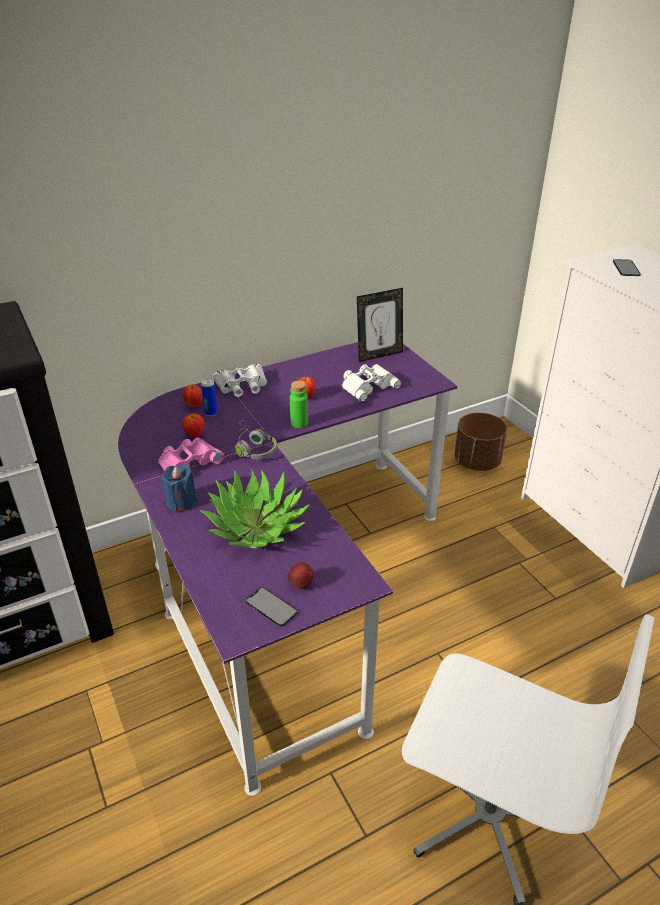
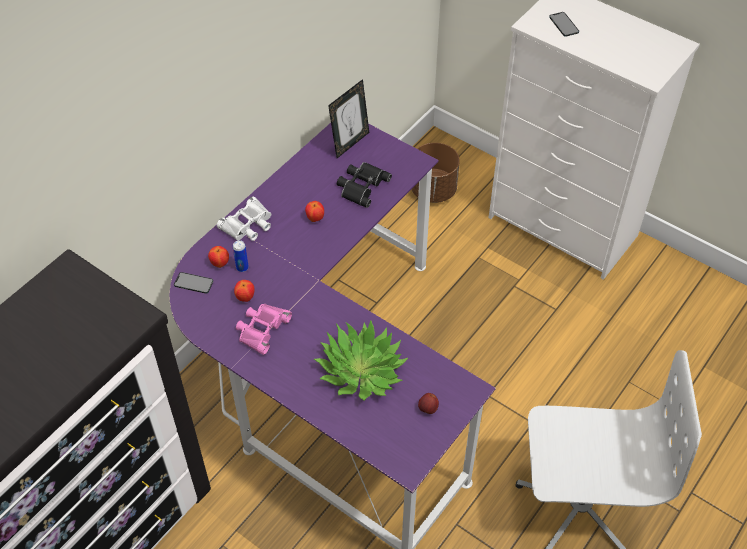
camera: 25 degrees left, 15 degrees up
(181, 502) = (285, 371): blue candle -> none
(253, 448) = (307, 294): grey headphones -> none
(271, 607) = (418, 436): phone -> phone (193, 283)
(299, 423) = (328, 251): green bottle -> none
(367, 385) = (361, 186): white binoculars -> black binoculars

